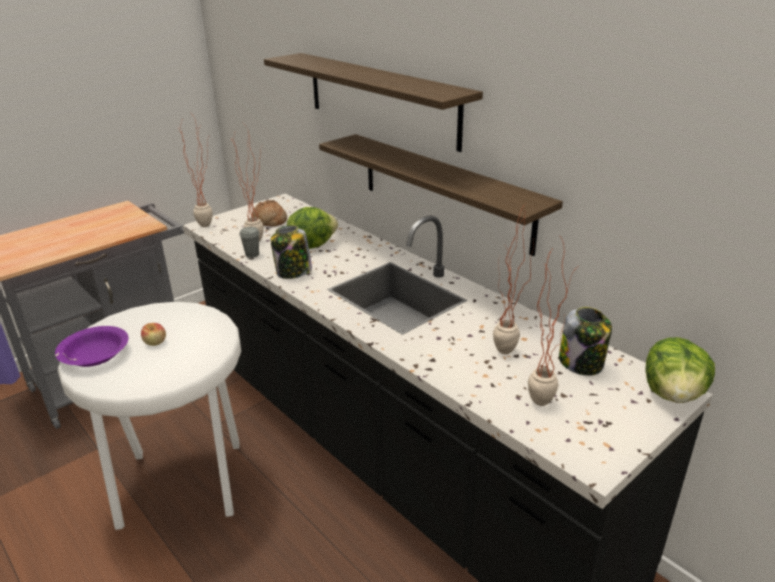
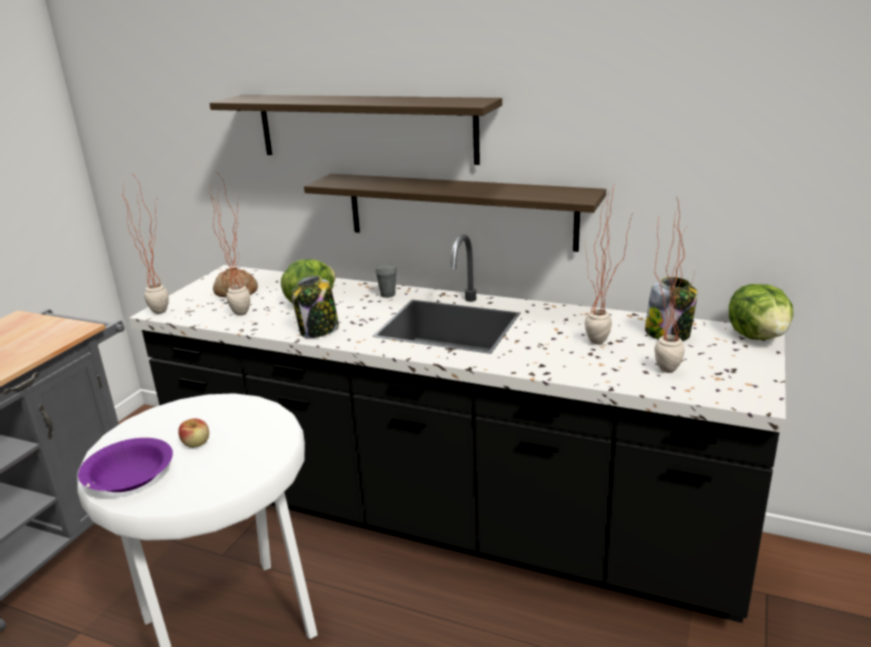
camera: 25 degrees left, 5 degrees down
(252, 254) = (251, 326): grey cup -> grey cup (388, 294)

